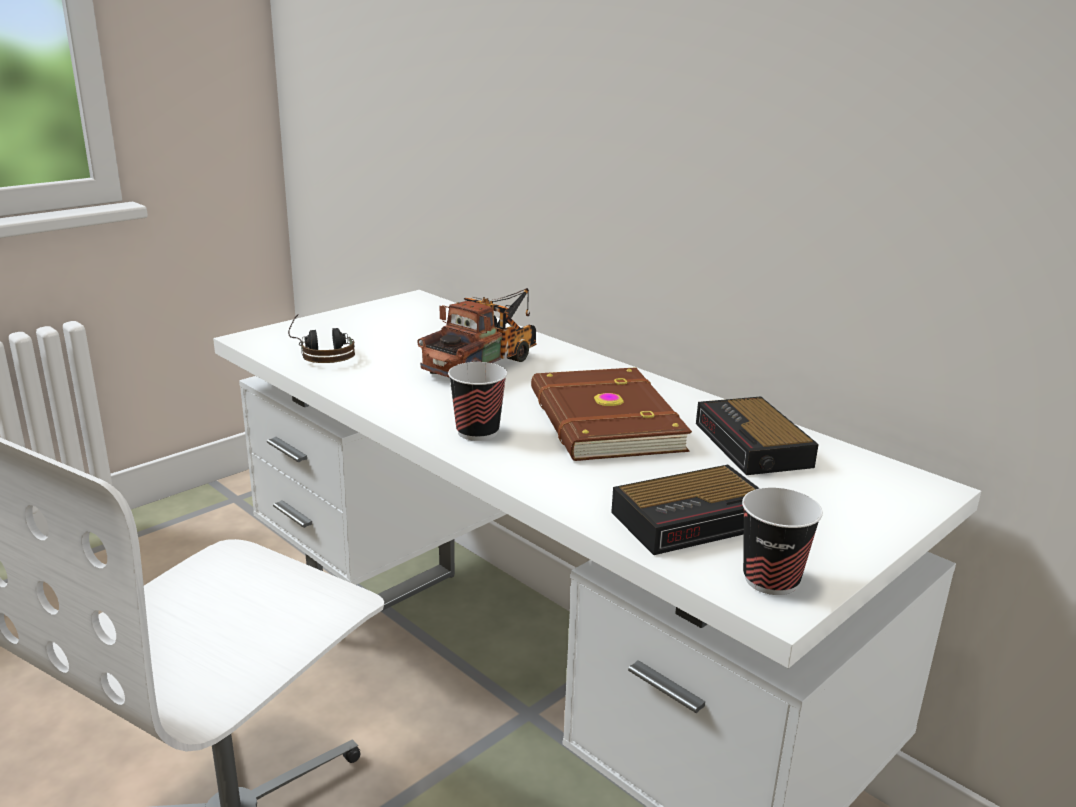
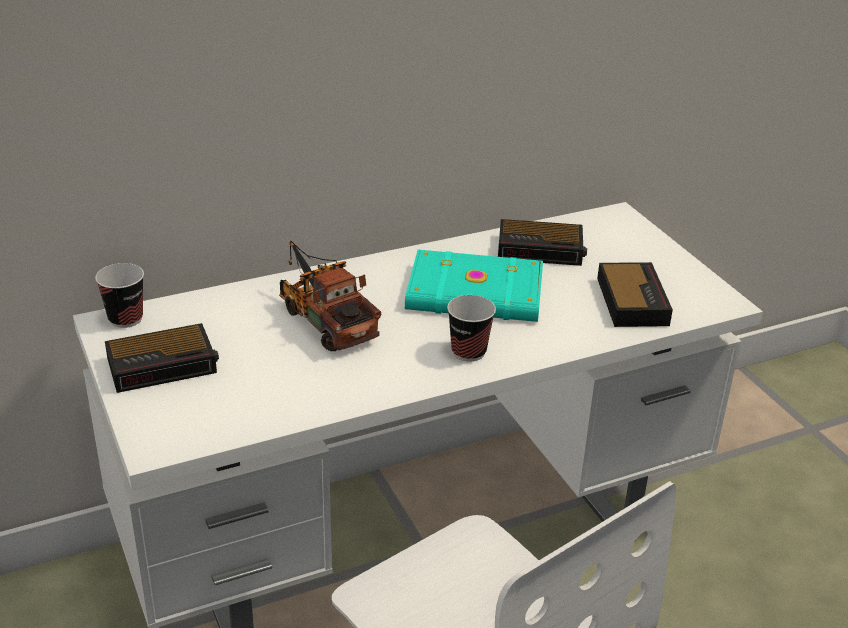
camera: 70 degrees left, 10 degrees up
(322, 352) = (233, 404): headphones -> none
(367, 323) = (164, 365): none -> alarm clock
(602, 421) = (475, 294): brown book -> turquoise book
(771, 580) = (704, 297): cup -> cup (125, 319)

